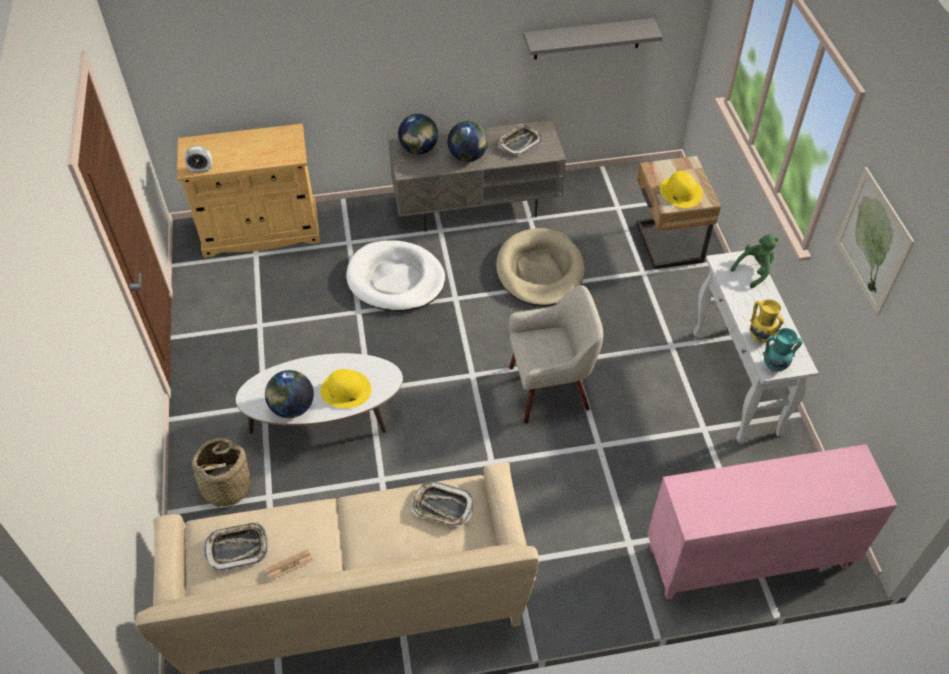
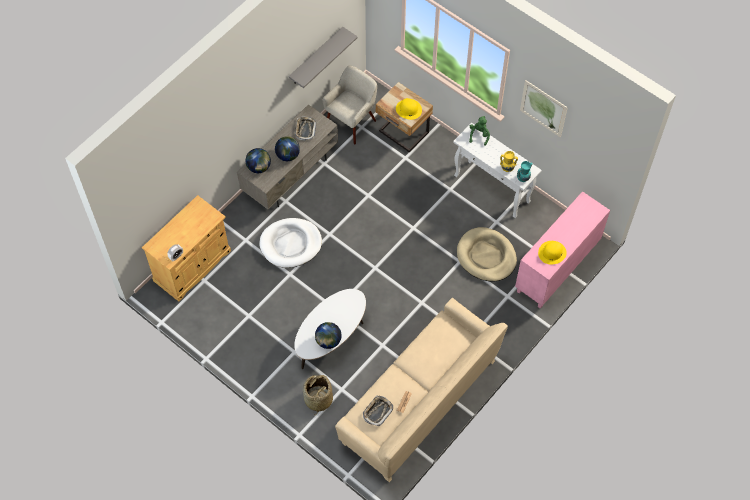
camera: 40 degrees left, 10 degrees up
(345, 390) = (343, 316): yellow hat -> yellow hat (552, 253)
(442, 506) = (440, 334): tray -> none
(540, 271) = (356, 190): beige dog bed -> beige dog bed (486, 256)
(550, 389) = (415, 249): beige armchair -> beige armchair (352, 122)

